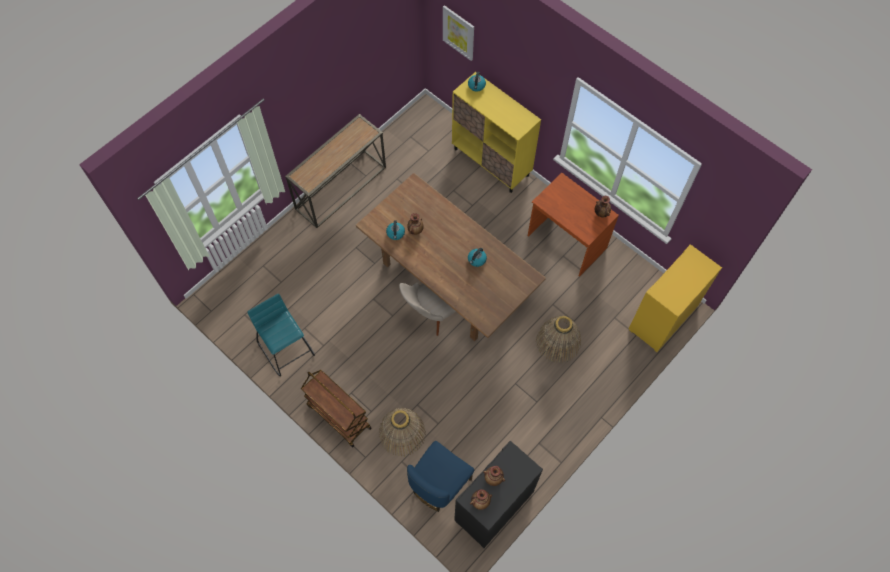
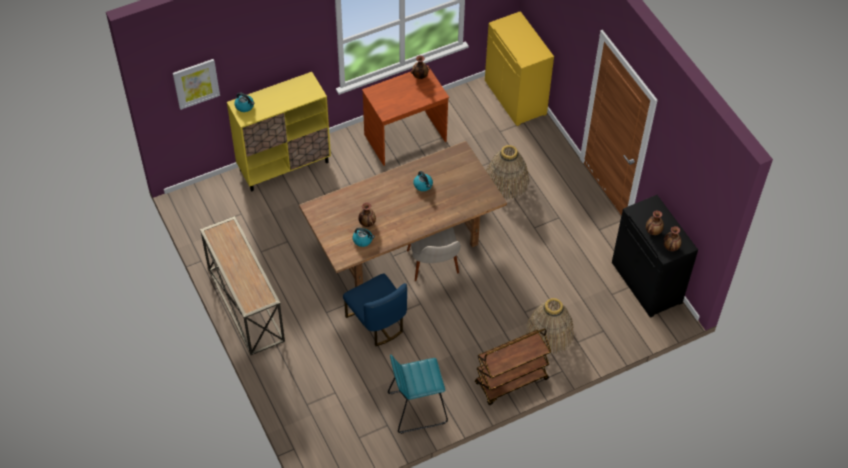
camera: 70 degrees left, 10 degrees down
(439, 484) = (610, 318): blue chair -> blue chair (377, 323)

